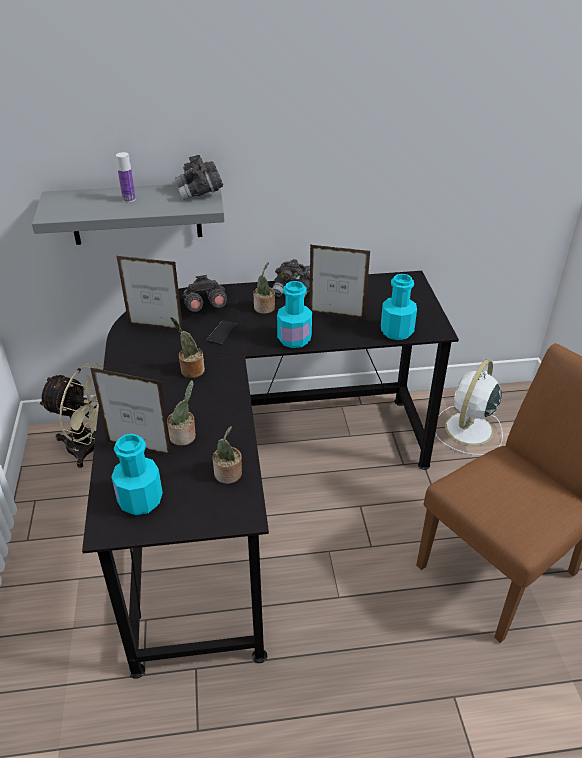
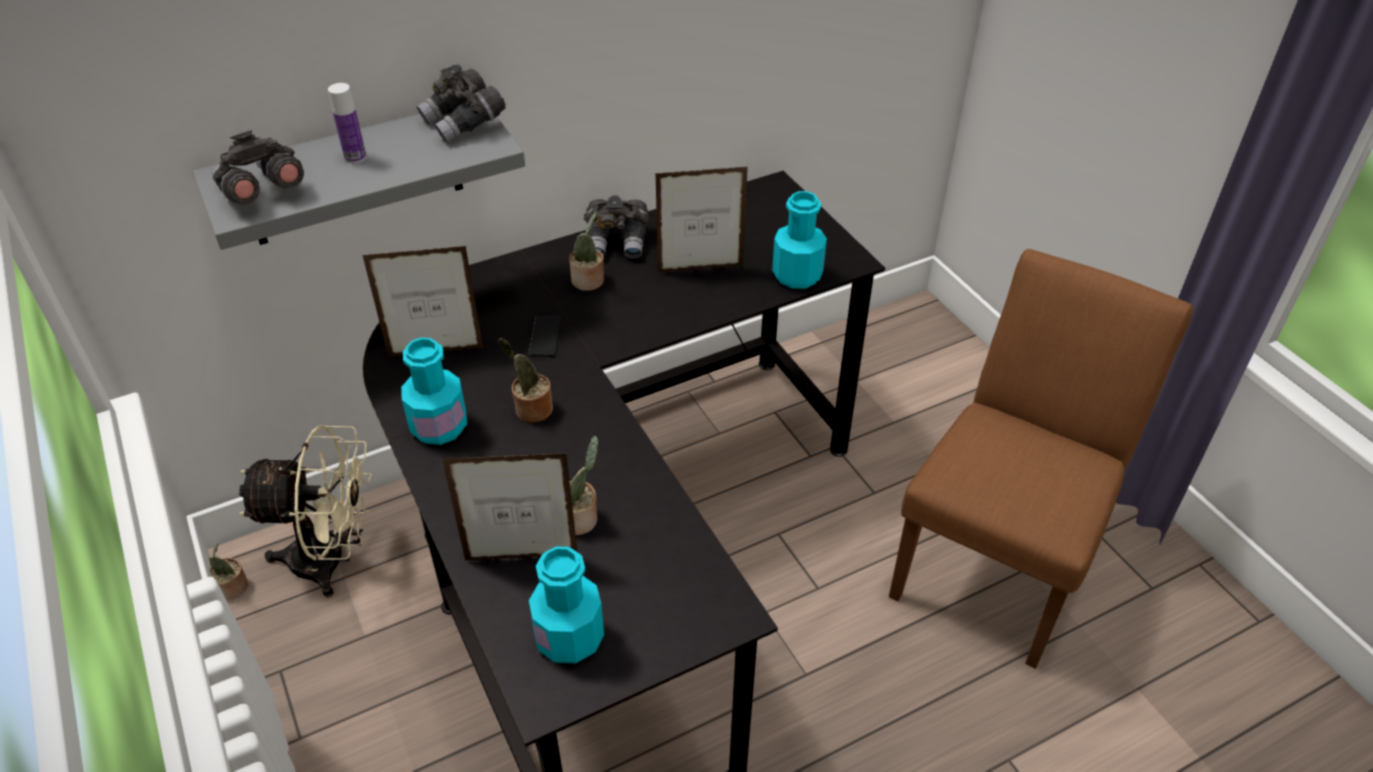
camera: 20 degrees left, 5 degrees up
(204, 307) = (494, 300): grey binoculars -> grey binoculars (261, 193)
(228, 475) = (677, 560): potted plant -> potted plant (233, 588)
(294, 339) = (659, 321): turquoise bottle -> turquoise bottle (439, 426)
(468, 430) = (875, 383): white fan -> none

